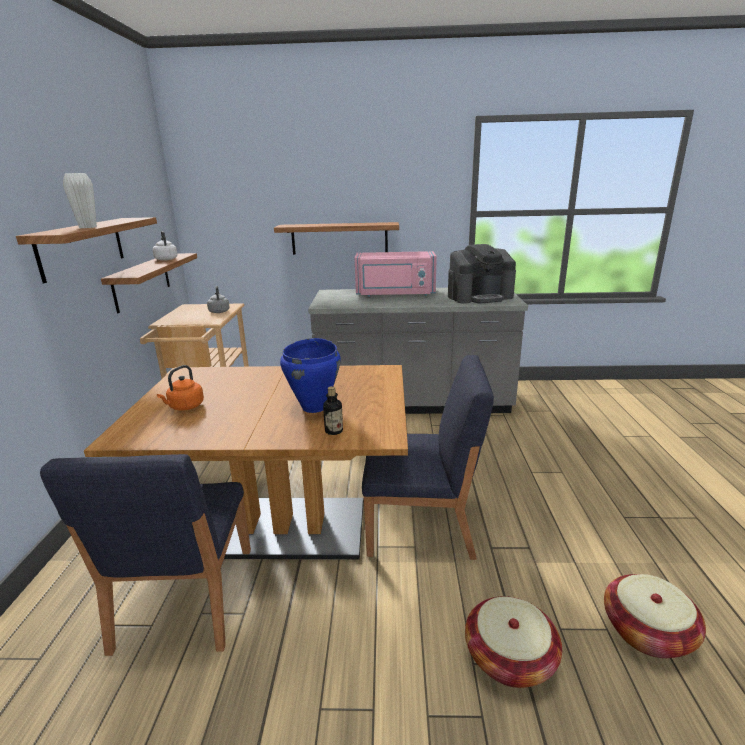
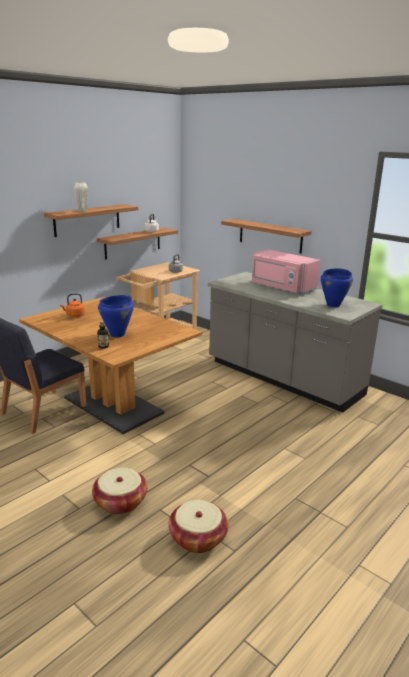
camera: 40 degrees right, 0 degrees up
(422, 526) = (172, 438): blue chair -> none
(480, 297) = (333, 305): coffee machine -> blue cooking pot

